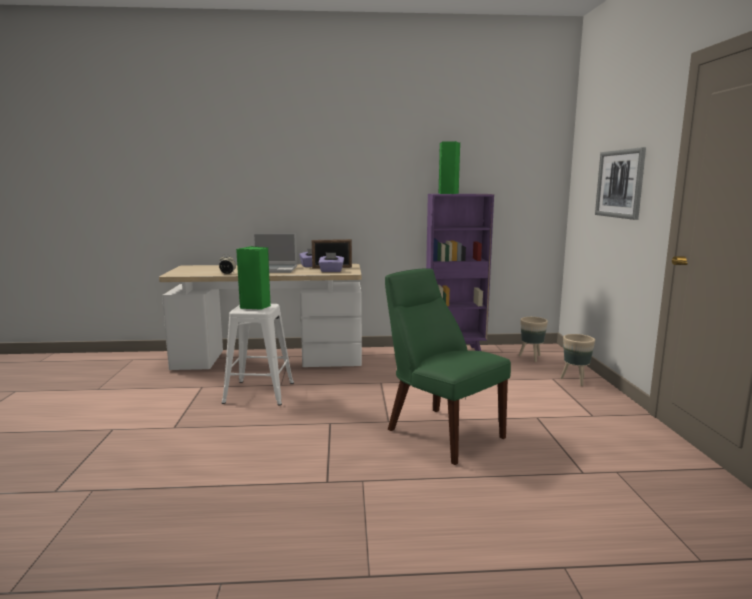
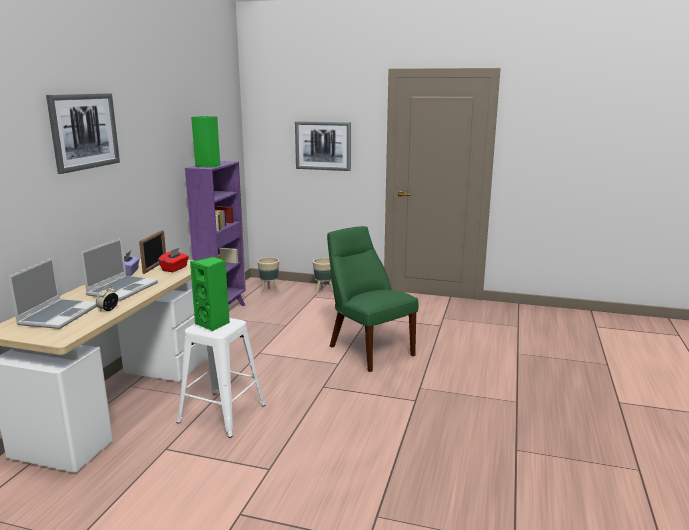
camera: 70 degrees left, 5 degrees up
(215, 269) = (59, 315): none -> laptop
(301, 147) = (84, 131): none -> picture
(331, 271) = (175, 269): purple tissue box -> red tissue box
(440, 432) = (368, 349): green chair -> green chair turned 75 degrees clockwise

